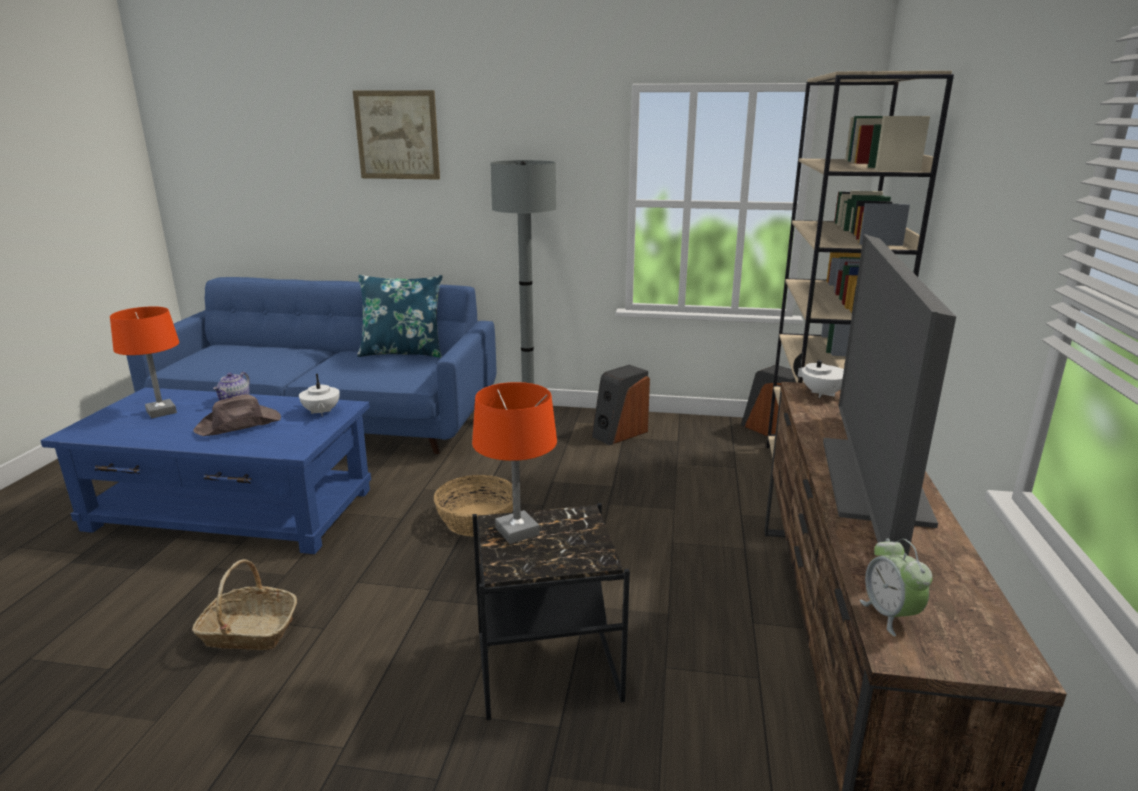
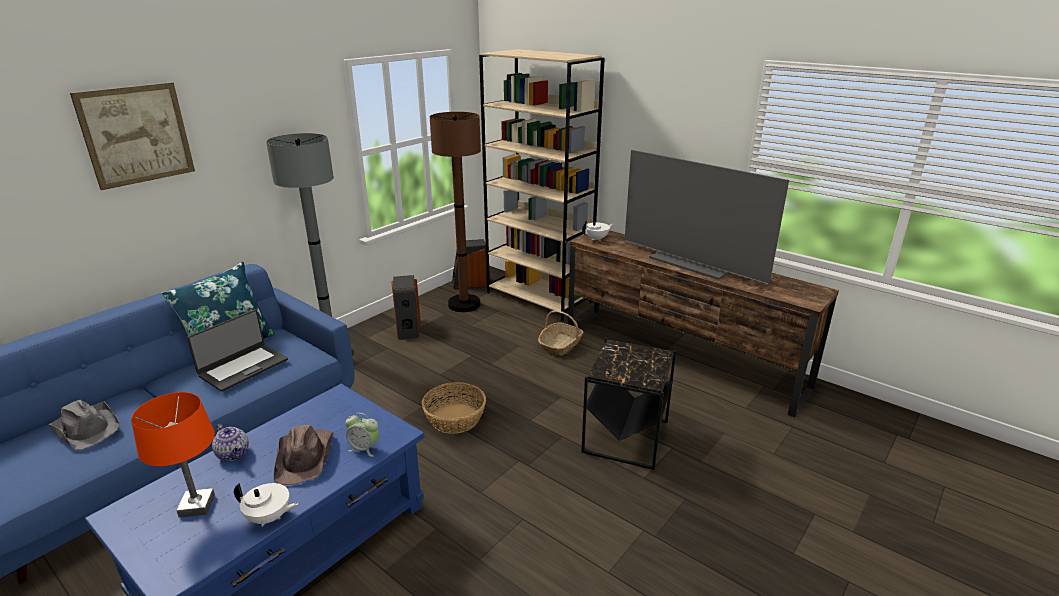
camera: 60 degrees left, 5 degrees up
(249, 632) = (497, 559): basket -> basket (560, 345)
(259, 354) = (87, 427): none -> grey hat
(321, 412) = (335, 409): white teapot -> white teapot (269, 517)
(373, 365) = (243, 367): none -> laptop
(517, 531) = (617, 368): orange table lamp -> none
(716, 443) = (464, 304): none -> brown floor lamp
(890, 615) = (790, 297): alarm clock -> alarm clock (364, 448)

